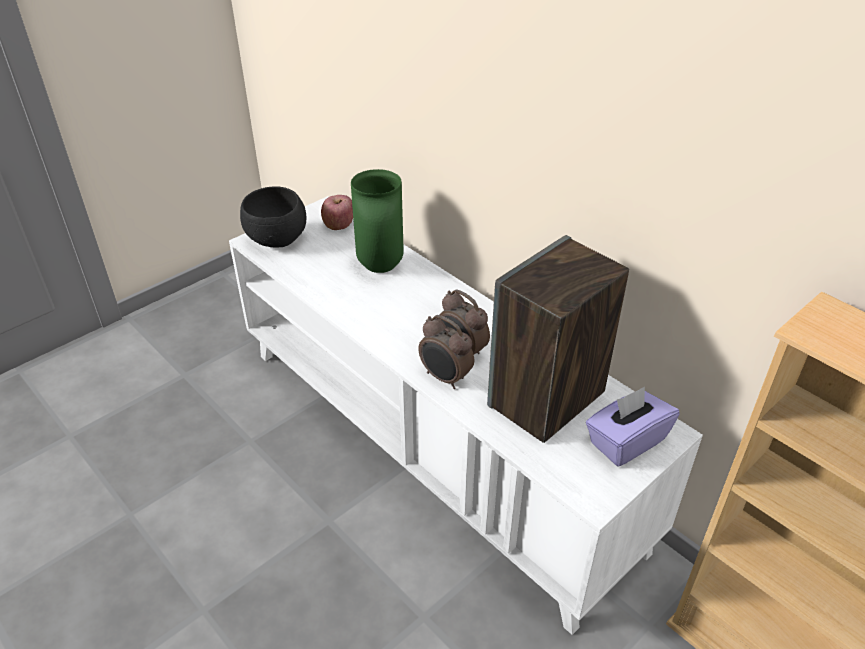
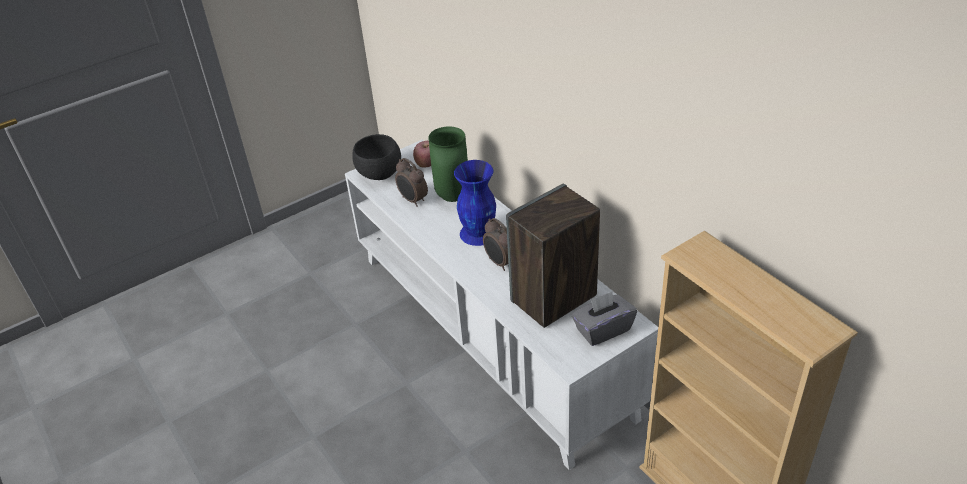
camera: 10 degrees right, 0 degrees up
(424, 313) = (479, 233): none -> blue vase
(445, 378) = (484, 280): alarm clock -> alarm clock (413, 200)
(626, 441) = (602, 330): purple tissue box -> grey tissue box

